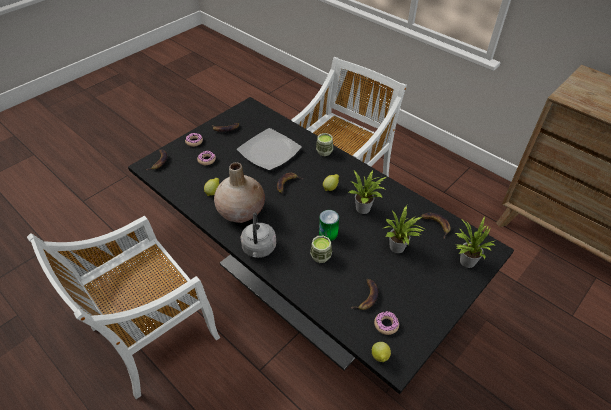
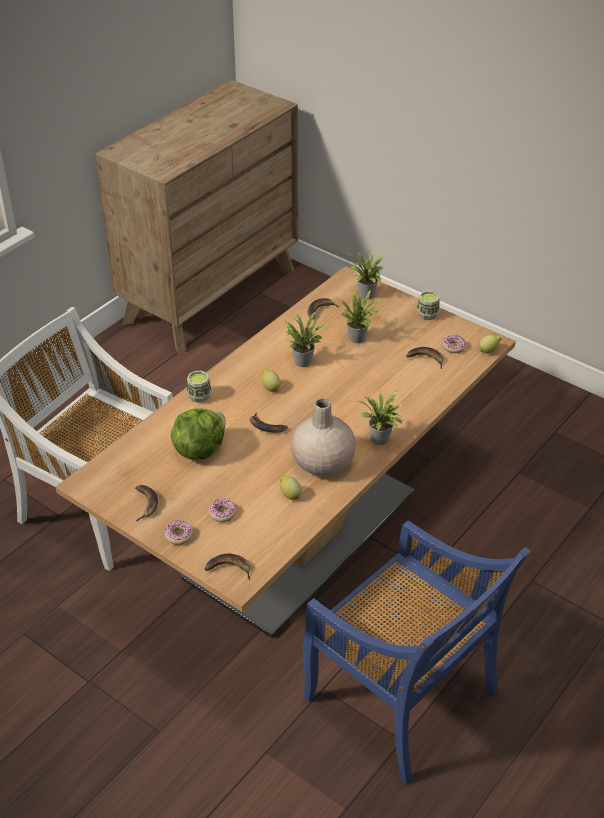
camera: 95 degrees left, 5 degrees down
(153, 334) = (403, 698): white chair -> blue chair
(259, 249) = (380, 440): grey kettle -> potted plant
(269, 151) = (199, 449): plate -> lettuce
(305, 288) = (301, 535): black dining table -> beige dining table
(320, 256) = (381, 391): cup -> cup (427, 315)
(328, 233) = (346, 387): can -> none

